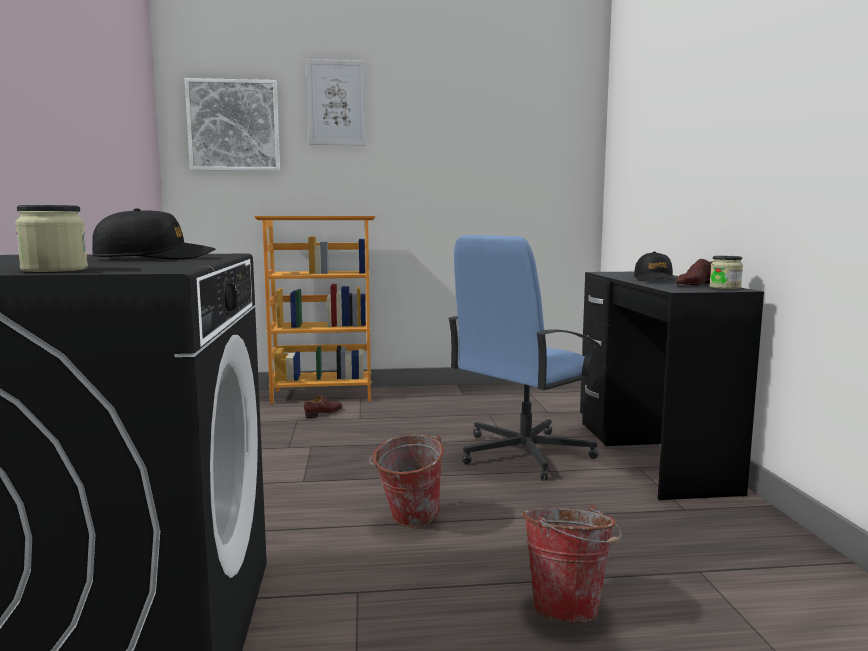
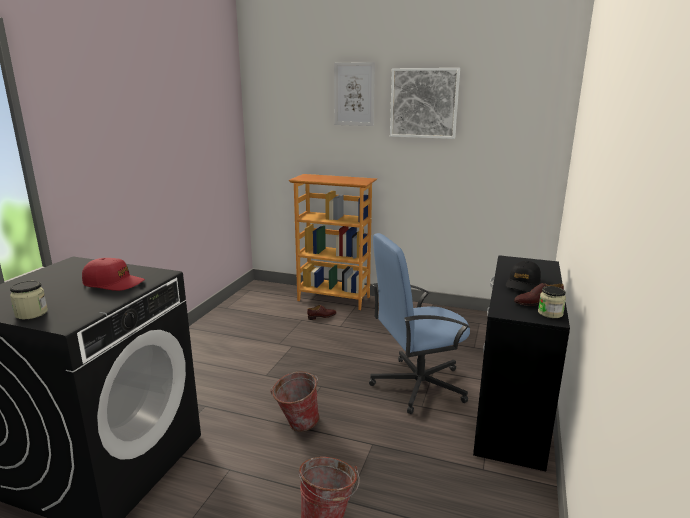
camera: 25 degrees right, 10 degrees up
(154, 258) = (114, 283): black cap -> red cap
(234, 126) = (287, 110): picture -> picture (424, 103)

